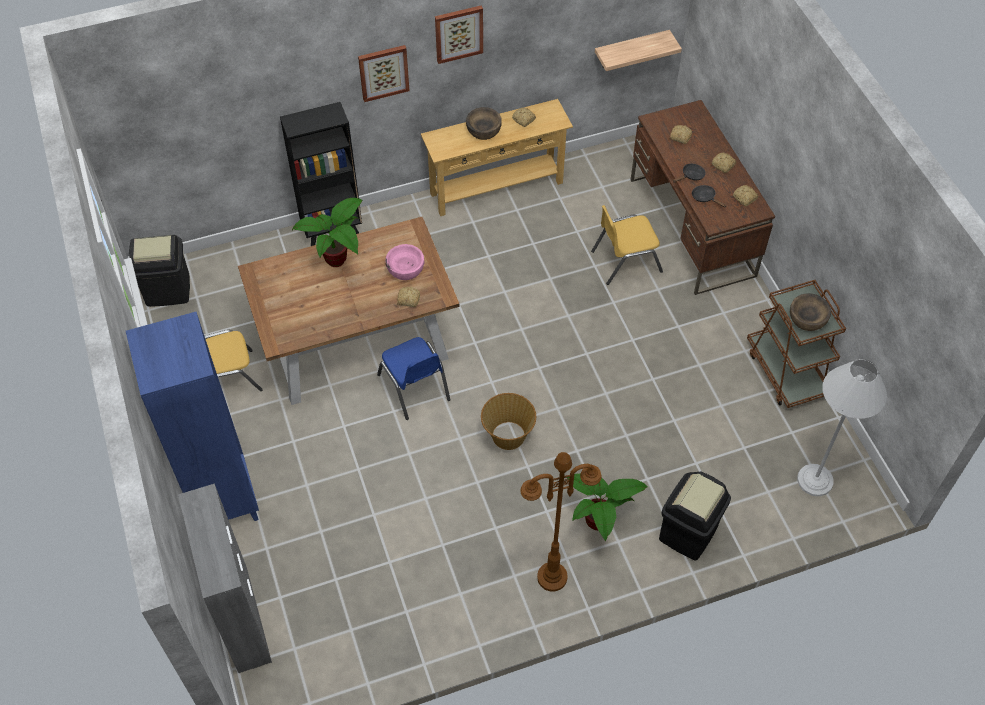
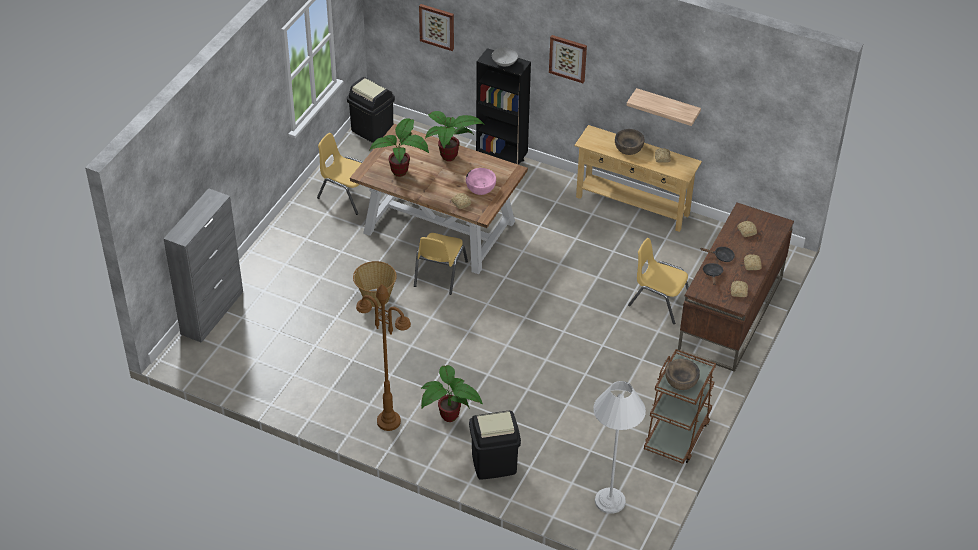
camera: 45 degrees right, 10 degrees down
(224, 500) = (272, 252): blue bookcase -> none
(312, 312) = (402, 173): none -> potted plant
(317, 120) = (504, 63): none -> grey bowl
(414, 387) = (439, 274): blue chair -> yellow chair
(458, 33) = (628, 59): picture -> picture (437, 26)
(508, 436) = (459, 337): basket -> basket (375, 297)
(631, 49) = (769, 154): shelf -> shelf (667, 107)

